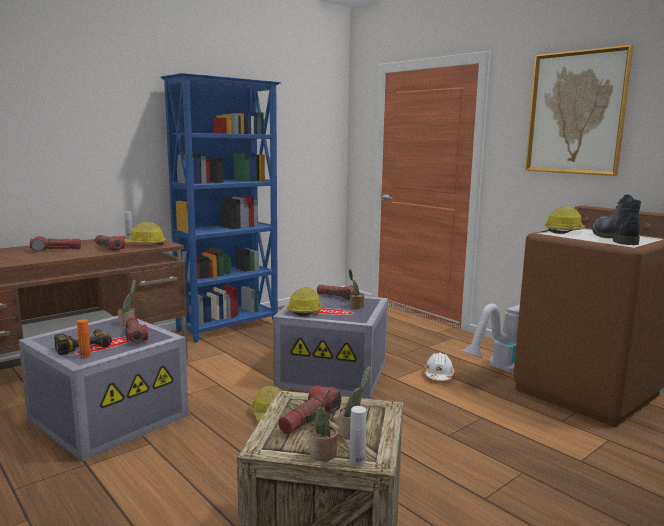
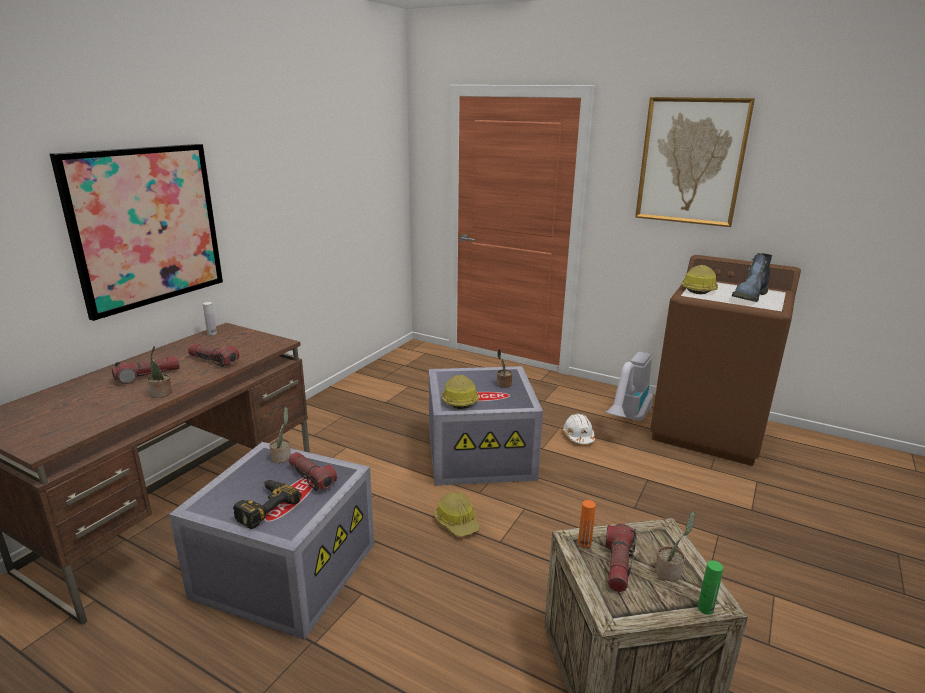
camera: 20 degrees left, 10 degrees up
(85, 356) = (284, 523): orange bottle -> orange bottle (584, 543)
(87, 146) = (146, 226): none -> picture
(145, 245) = (251, 347): hard hat -> none
(229, 327) = (324, 409): blue bookcase -> none
(323, 454) = (671, 608): potted plant -> potted plant (161, 394)
(336, 297) = (472, 373): flashlight -> none
(357, 461) = (705, 608): white bottle -> green bottle
(613, 238) = (749, 296): boot -> boot turned 120 degrees counterclockwise

